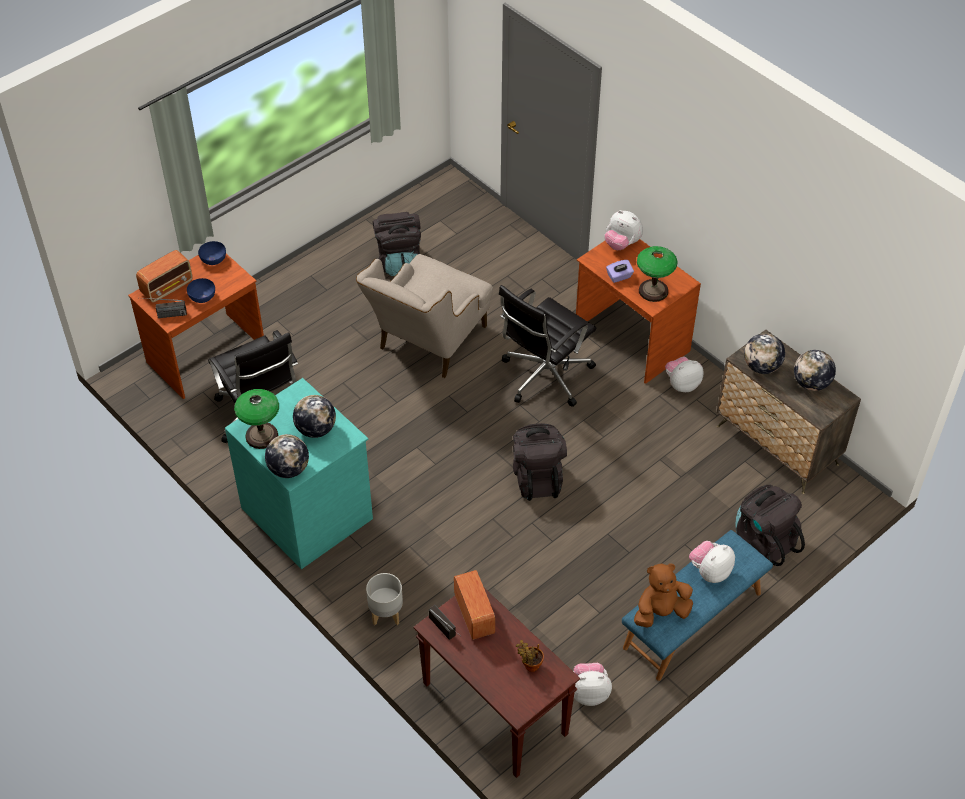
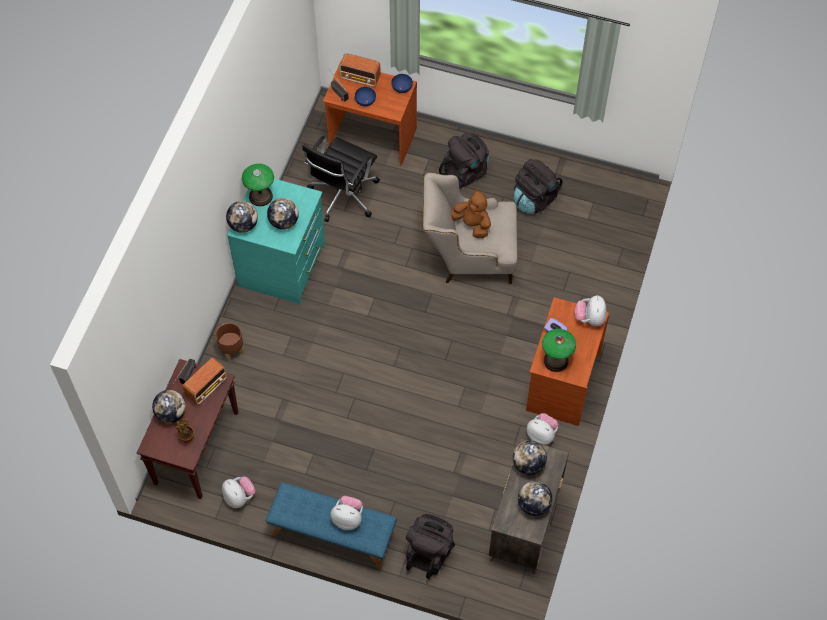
camera: 60 degrees right, 10 degrees up
(385, 614) = (231, 350): grey planter -> brown planter
(485, 667) = (171, 413): none -> globe
(537, 477) = (395, 383): black backpack -> black backpack (466, 172)
(544, 376) = (488, 343): black office chair -> none
(661, 612) = (296, 502): brown plush toy -> brown plush toy (472, 224)

